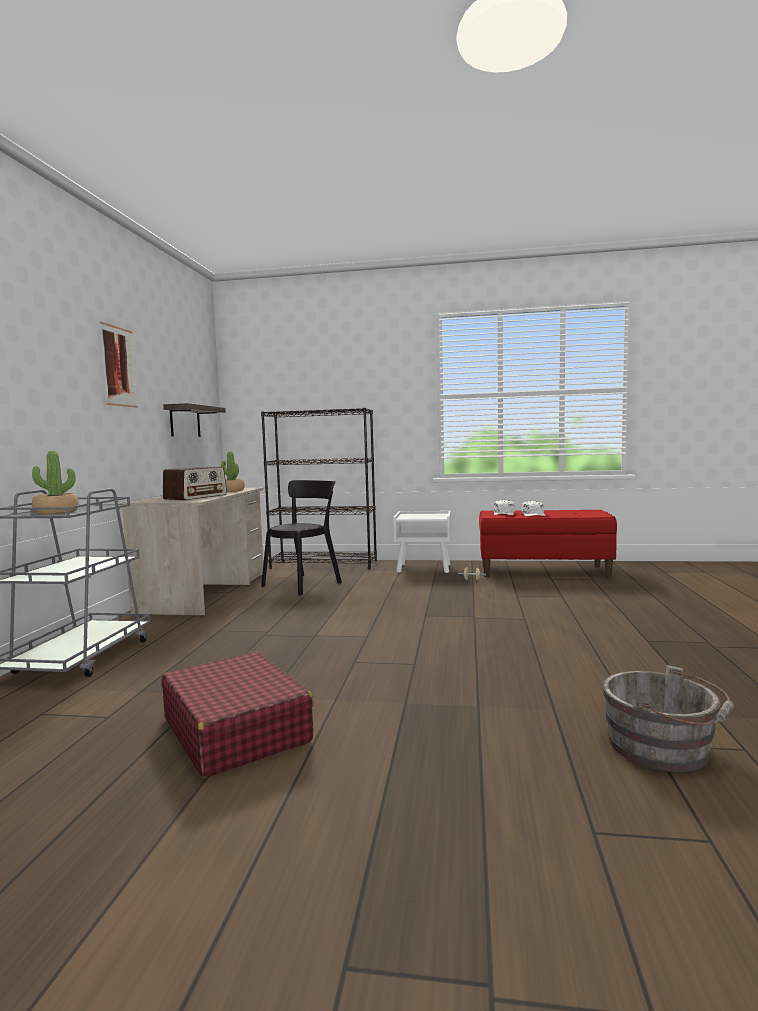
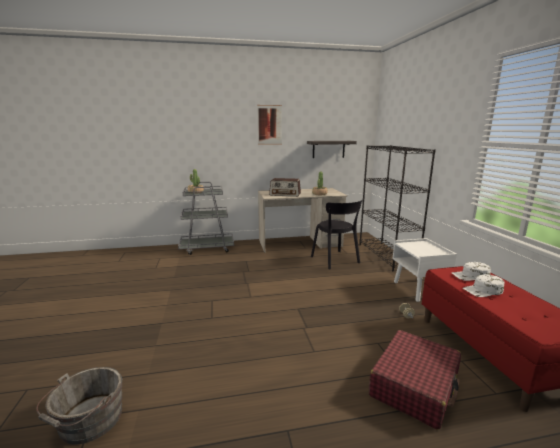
camera: 70 degrees right, 10 degrees up
(236, 730) = (141, 291): red suitcase -> red suitcase (414, 385)
(304, 584) = (336, 260): black chair -> black chair turned 45 degrees clockwise

